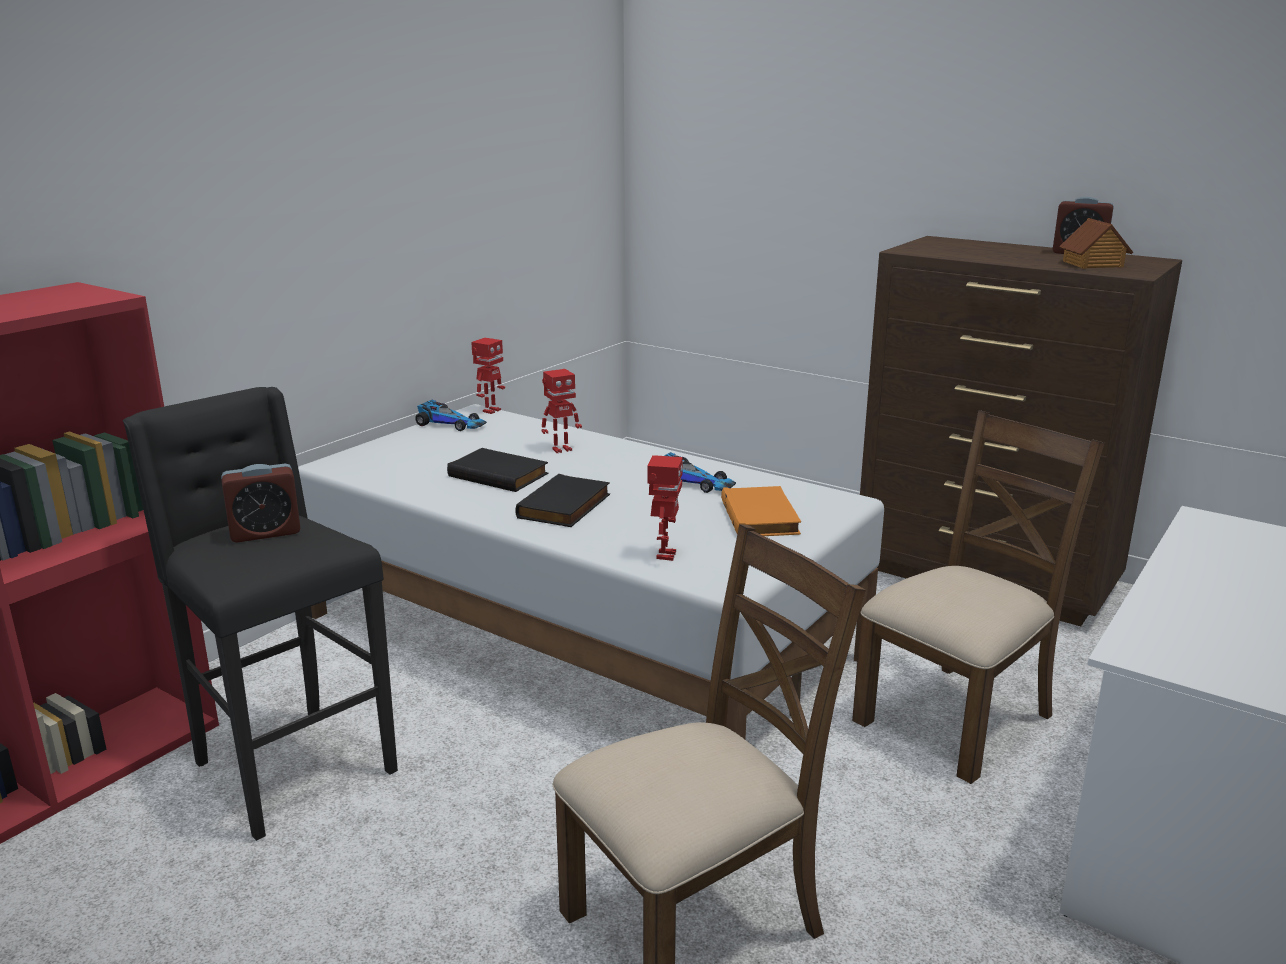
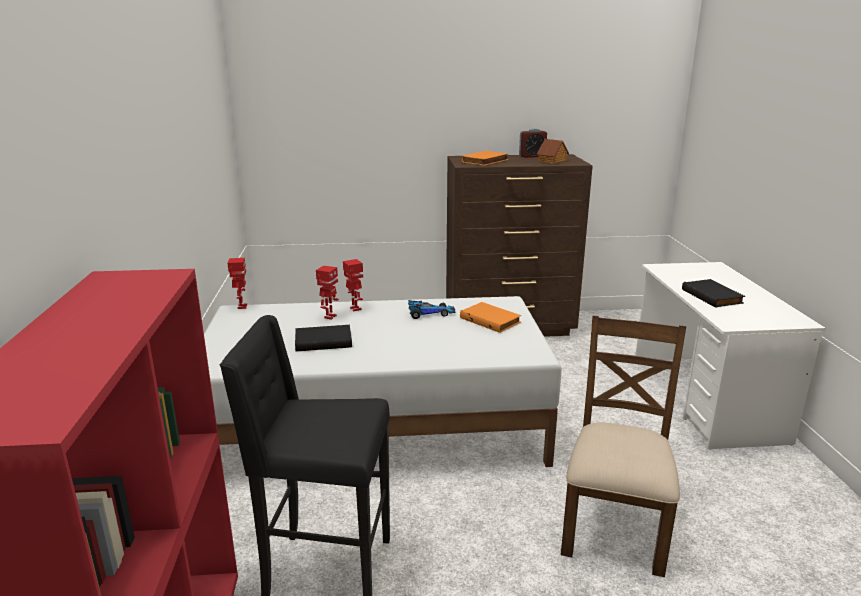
camera: 40 degrees left, 0 degrees up
(265, 533) = (312, 415): alarm clock -> none
(451, 424) = (232, 321): toy car -> none
(566, 507) = (394, 346): black book -> black book (713, 296)
(664, 555) = (486, 352): toy robot -> toy robot (355, 309)
(957, 718) = (581, 392): brown chair -> none
(962, 250) = (486, 161): none -> orange book

